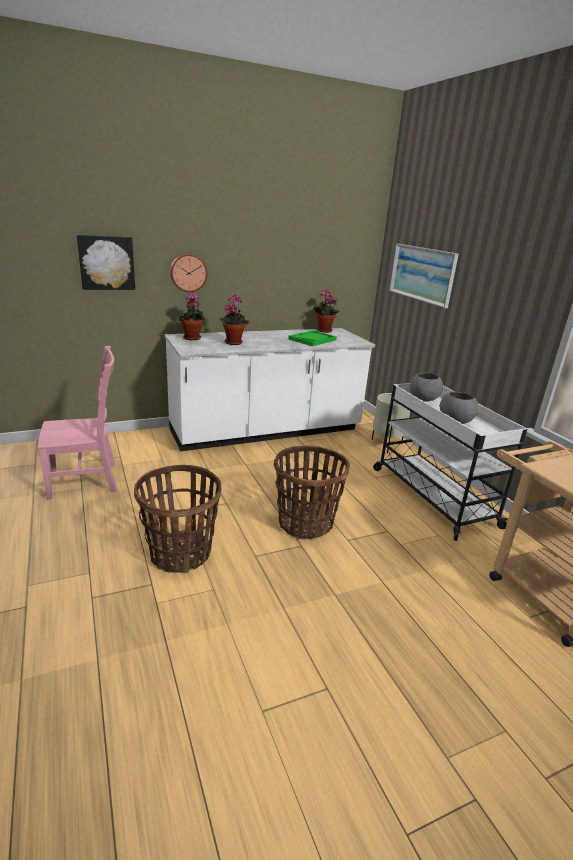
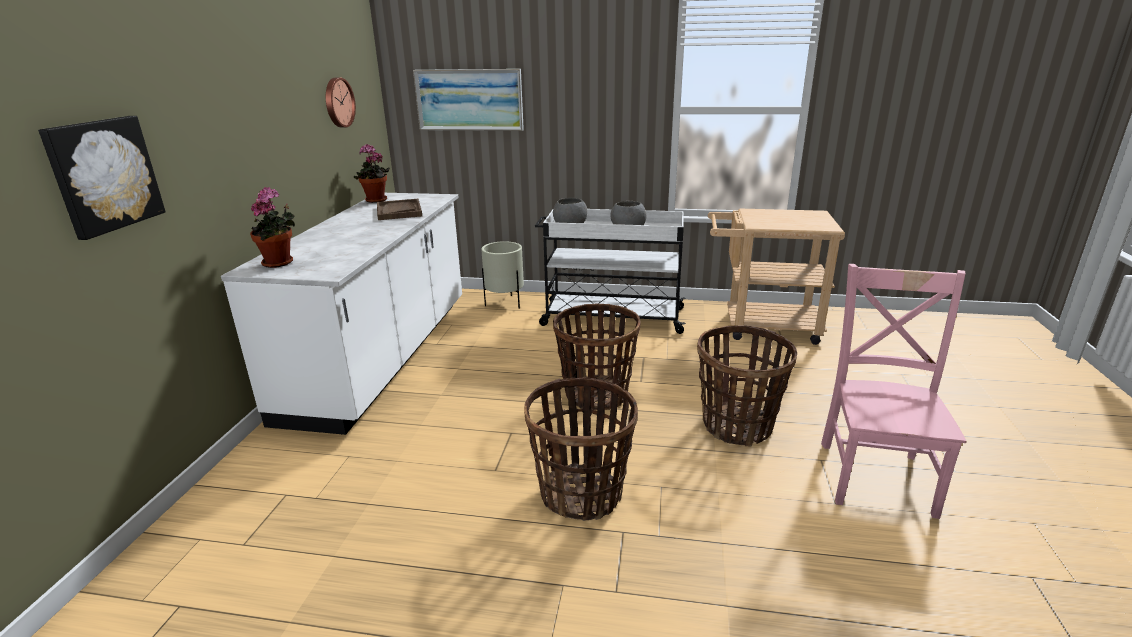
camera: 55 degrees left, 0 degrees up
(87, 480) = (319, 545): pink chair -> pink chair (875, 474)
(188, 272) = (219, 161): wall clock -> wall clock (338, 102)
(233, 342) = (340, 245): potted plant -> none
(312, 339) = (399, 211): green tray -> brown tray
(333, 614) = (737, 426): none -> basket

